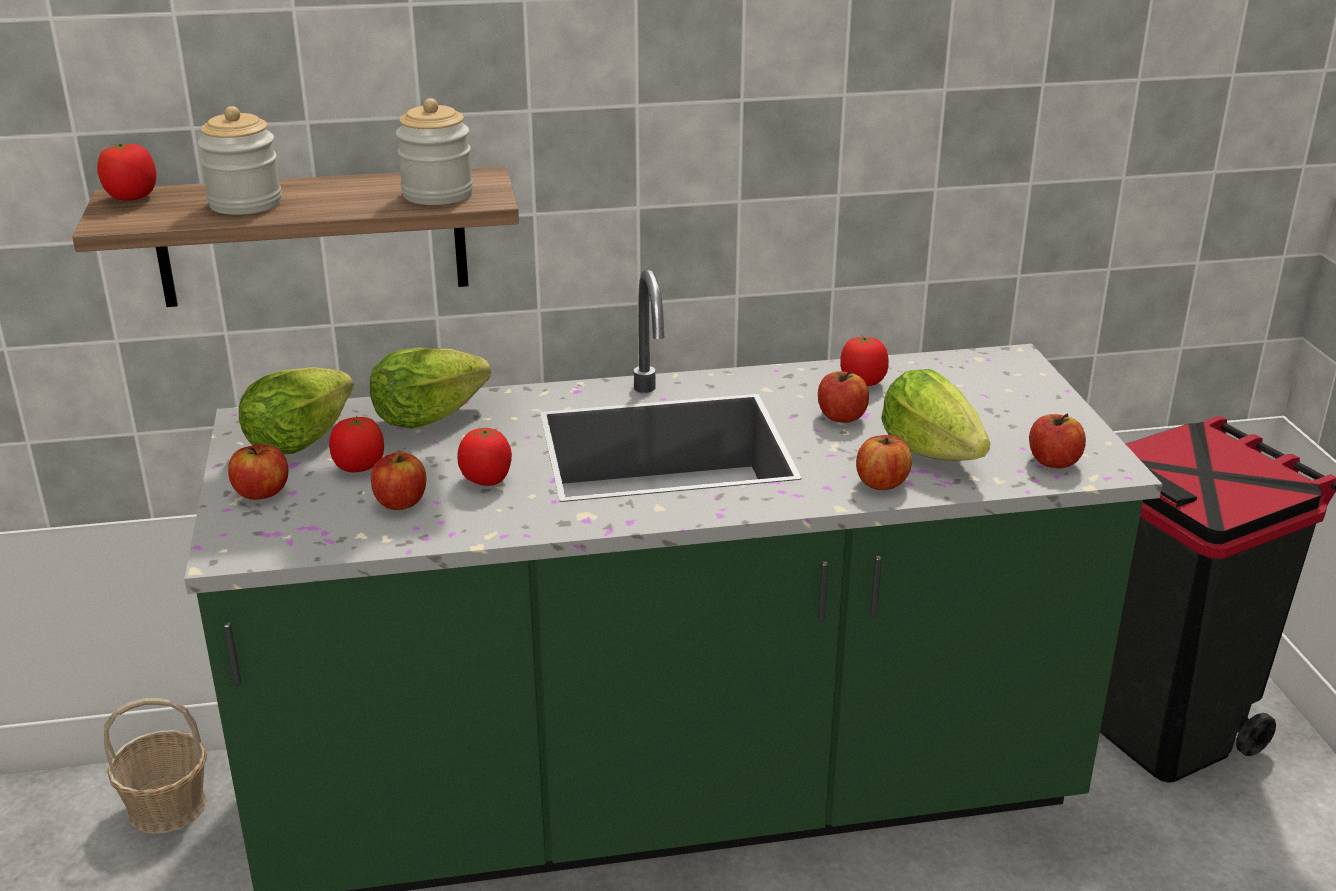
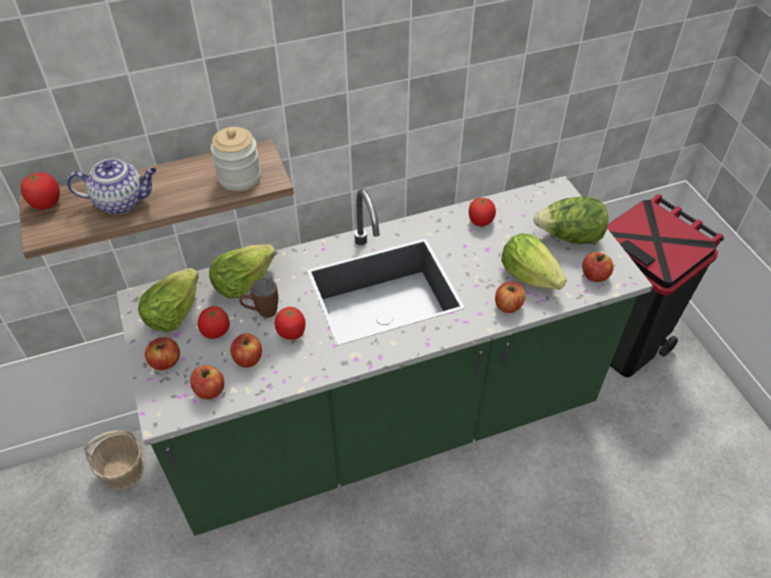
camera: 10 degrees left, 20 degrees up
(245, 203) = (122, 202): jar -> teapot
(445, 452) = (261, 312): none -> brown mug
(841, 416) = (475, 252): apple -> apple (209, 390)
(1018, 413) = (569, 237): none -> lettuce

